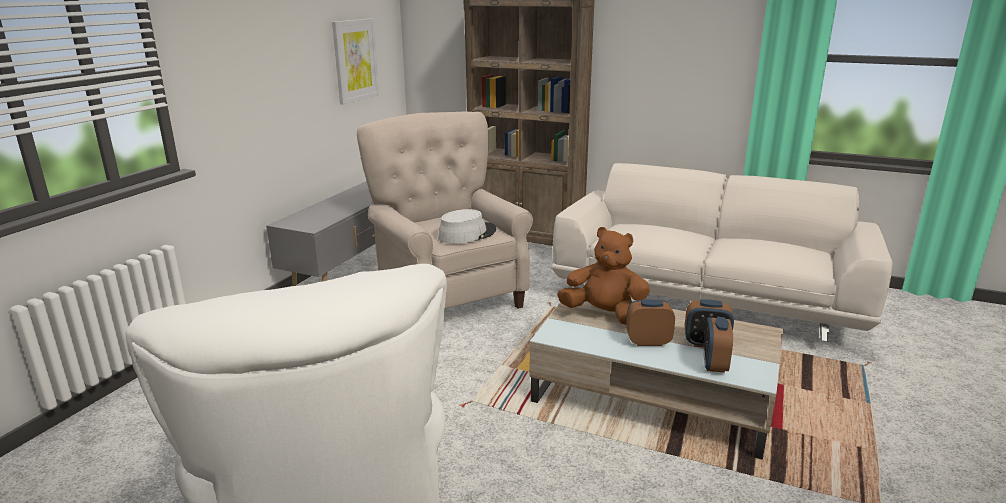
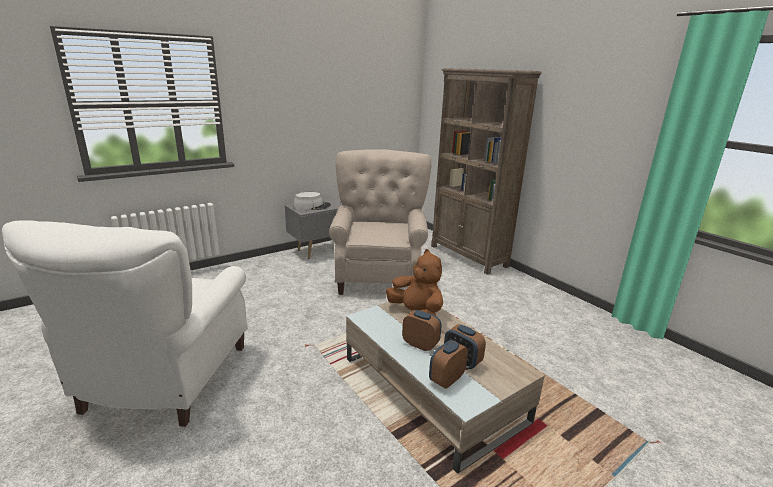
camera: 30 degrees right, 0 degrees up
(355, 60) = (375, 112): picture -> none
(467, 234) = (380, 236): grey hat -> grey hat (312, 206)
(708, 298) = (563, 335): white sofa -> none

